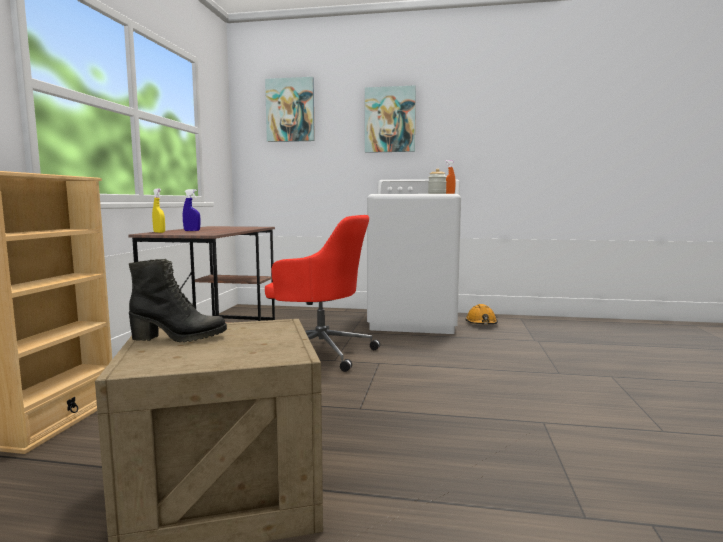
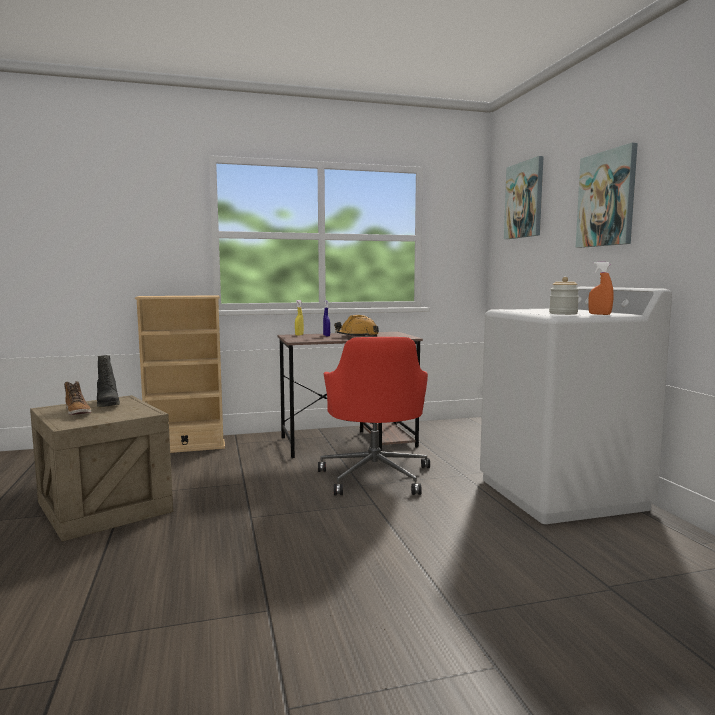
camera: 65 degrees right, 0 degrees up
(204, 351) = (78, 412): none -> boot
(481, 323) = (635, 535): orange hard hat -> orange hard hat (357, 336)

